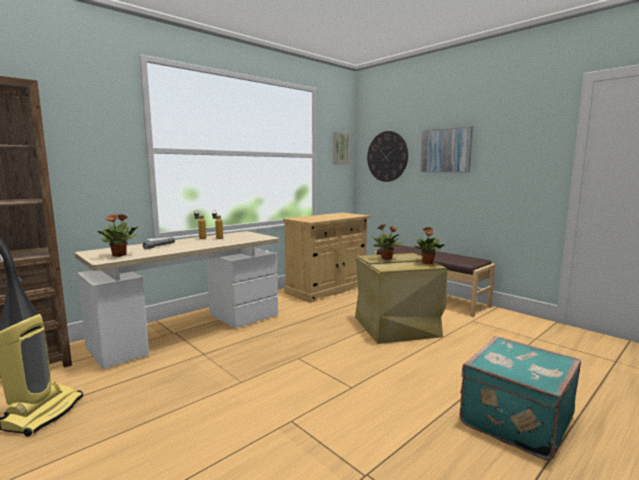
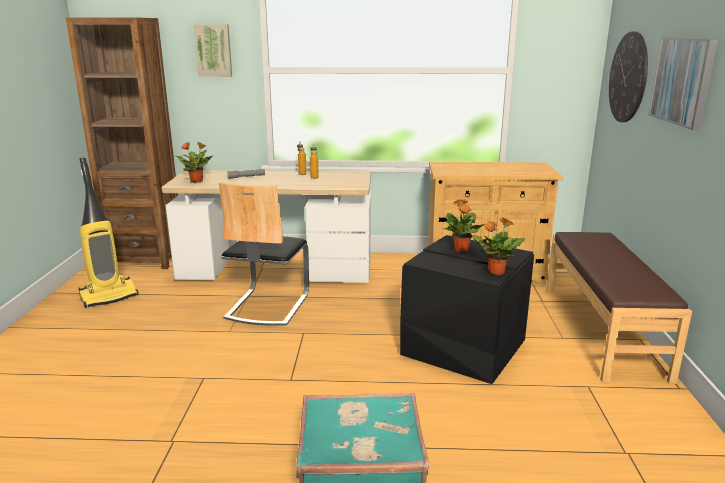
camera: 45 degrees right, 10 degrees up
(234, 353) = (267, 305): none -> chair
(340, 148) = (569, 57): picture -> picture (213, 50)
(397, 327) = (464, 348): beige storage box -> black storage box

